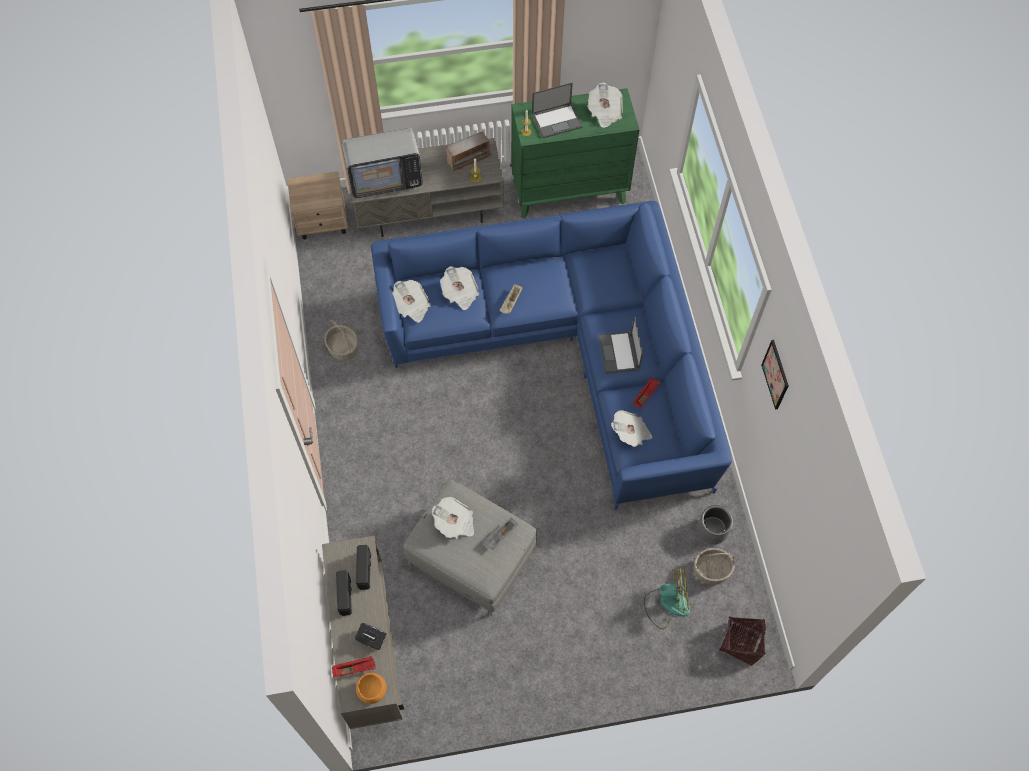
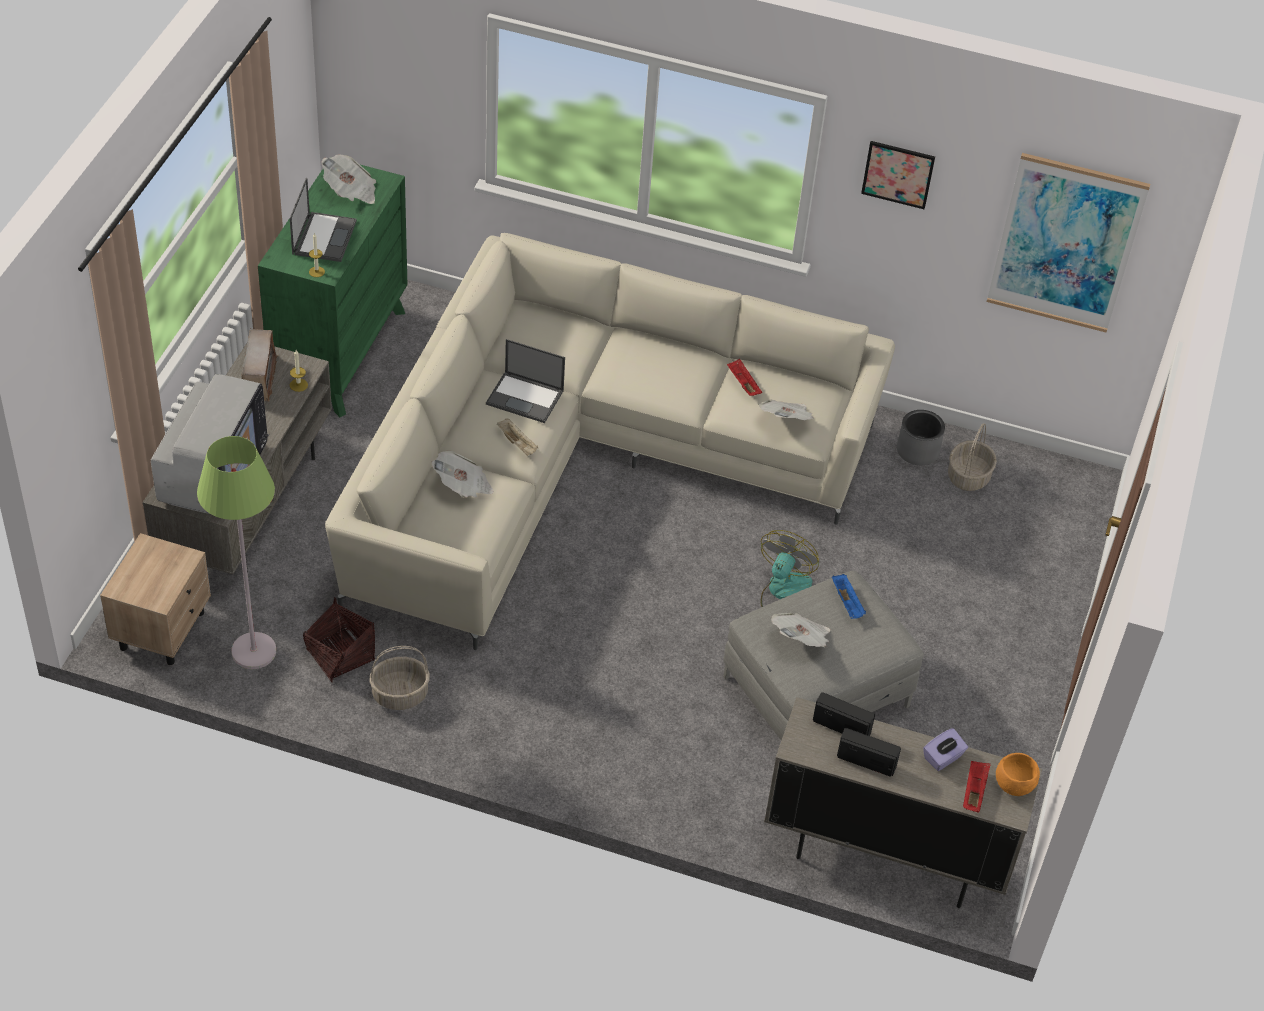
camera: 65 degrees left, 15 degrees down
(332, 268) = (253, 651): none -> green floor lamp
(371, 639) = (943, 758): black tissue box -> purple tissue box
(411, 306) = (445, 544): newspaper -> none
(500, 536) = (847, 603): grey tray -> blue tray
(569, 349) = (582, 462): blue sofa -> beige sofa
(619, 353) = (668, 380): laptop -> laptop (526, 397)
(667, 603) = (987, 535): fan -> fan (785, 593)
(741, 642) = (1071, 494): basket -> basket (340, 655)
(810, 514) = (1065, 243): none -> picture

